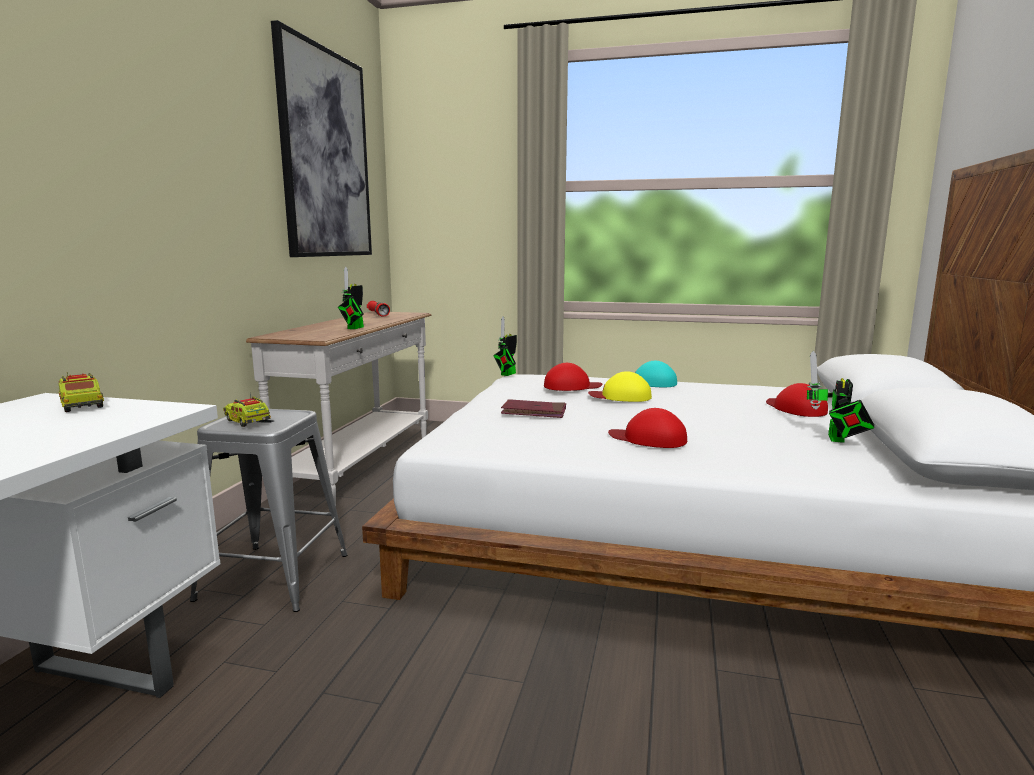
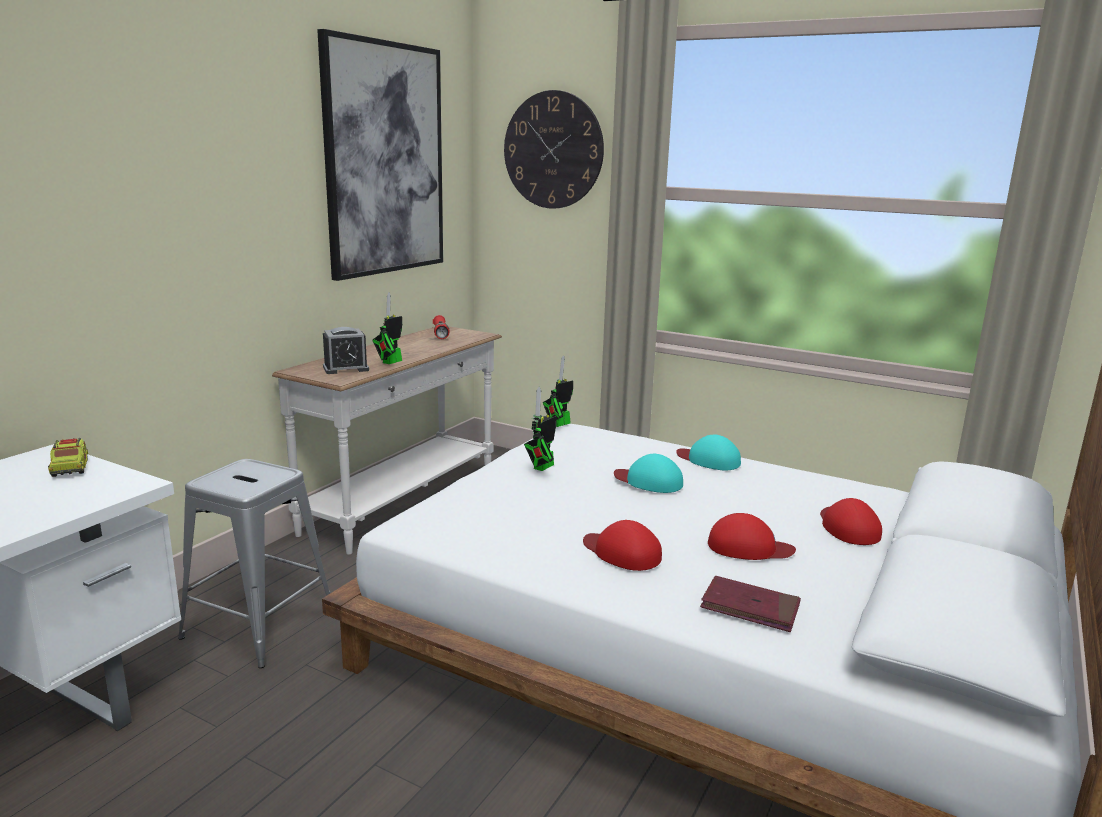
camera: 15 degrees right, 5 degrees up
(247, 421) = (233, 479): toy truck -> none
(317, 333) = (346, 368): none -> alarm clock
(460, 158) = (553, 150): none -> wall clock
(534, 412) = (536, 492): red book -> red book (750, 608)
(571, 386) = (607, 457): red cap -> red cap (749, 547)
(620, 396) = (648, 481): yellow cap -> turquoise cap
(836, 439) = (842, 586): toy robot -> toy robot (541, 468)

